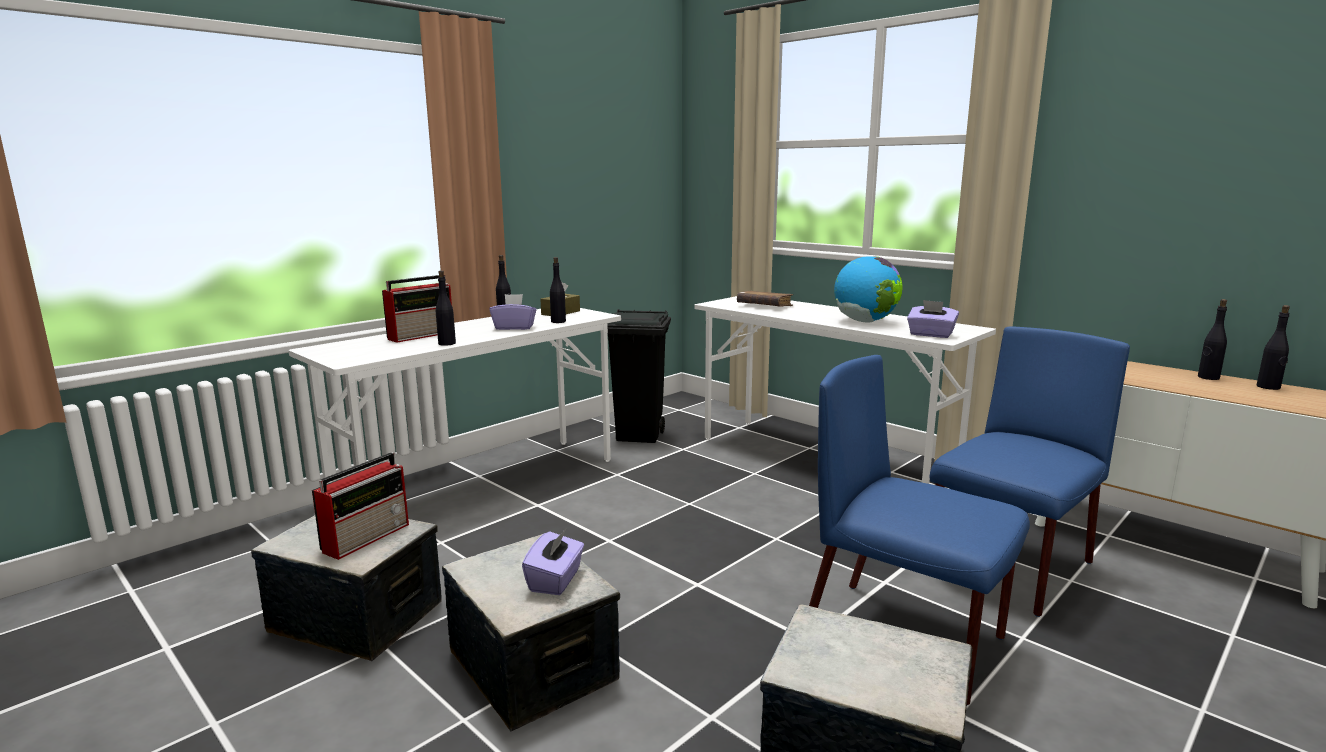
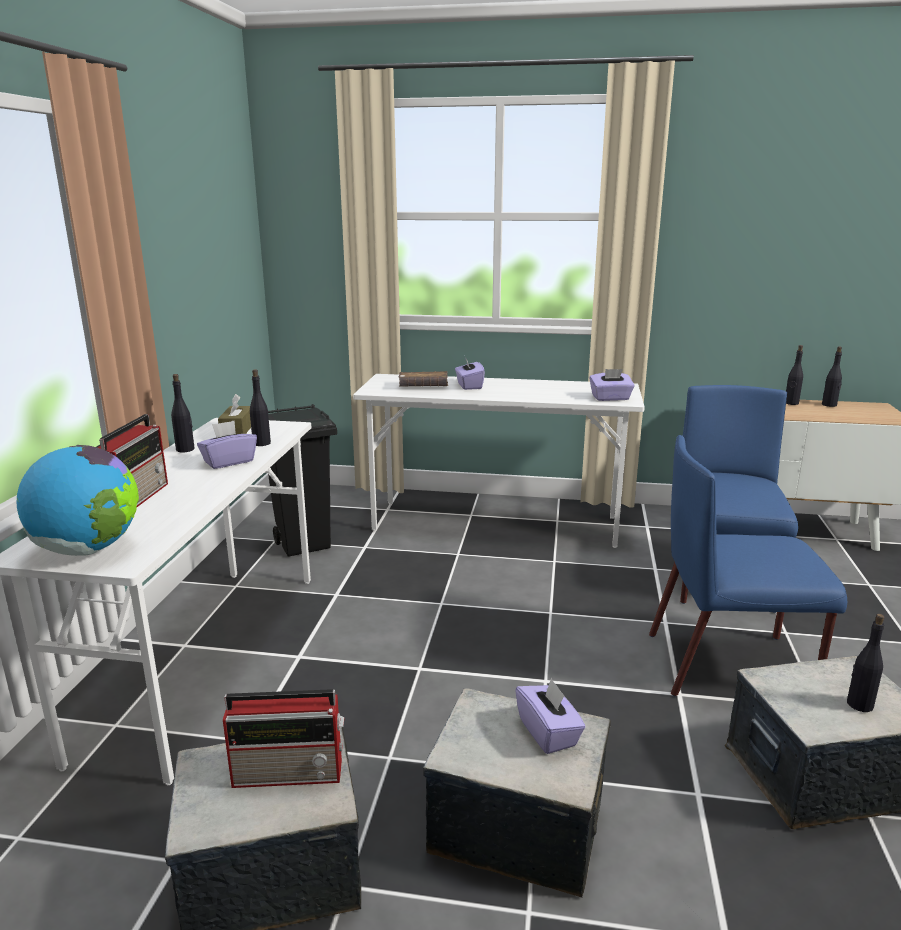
camera: 35 degrees left, 5 degrees up
(368, 537) = (291, 772): radio -> radio turned 90 degrees clockwise
(447, 343) = (197, 503): black bottle -> black bottle (859, 704)
(807, 310) = (469, 386): none -> purple tissue box
(865, 322) = (539, 392): globe -> globe (88, 550)

